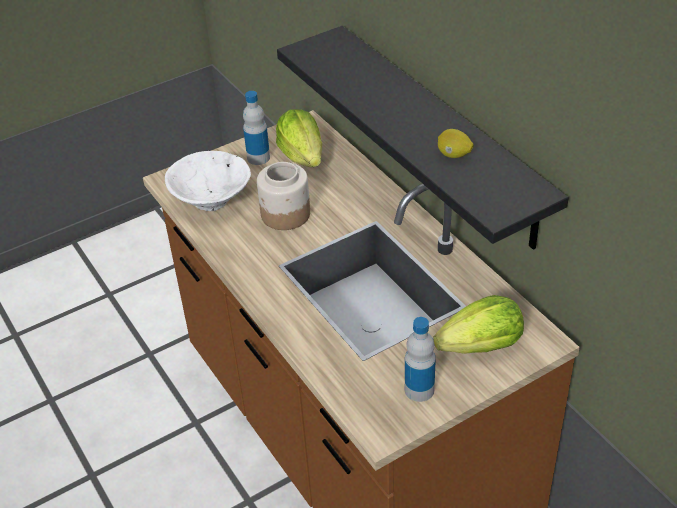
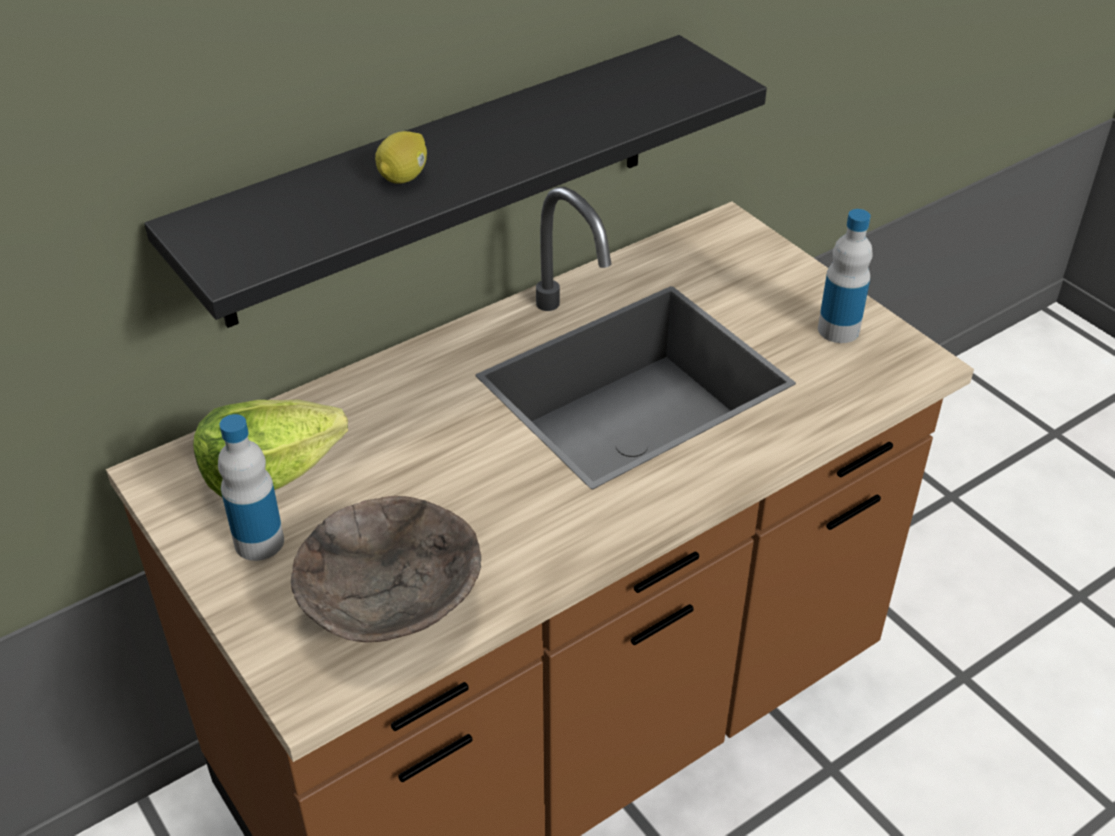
camera: 95 degrees left, 0 degrees up
(212, 199) = (391, 604): white bowl -> brown bowl
(285, 214) = (450, 488): jar -> none
(453, 155) = (590, 110): lemon -> lemon (404, 177)
(482, 346) = (747, 275): lettuce -> none

